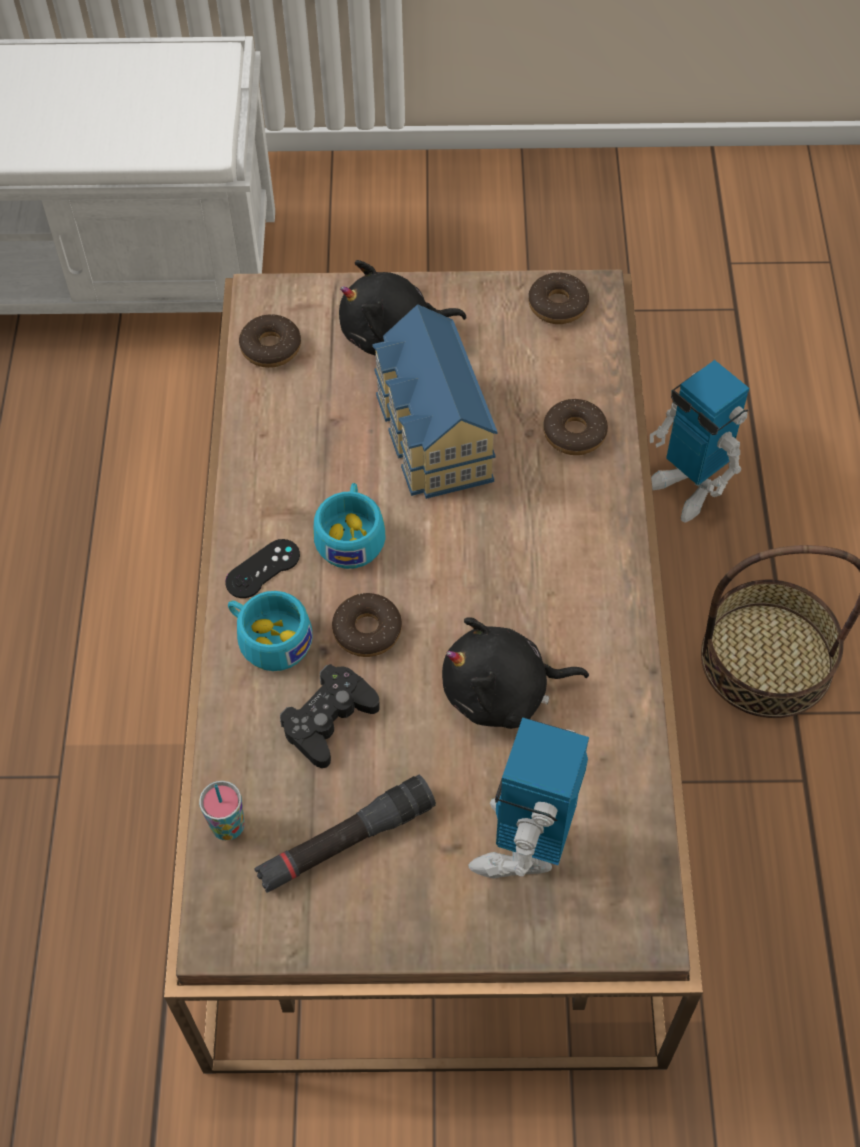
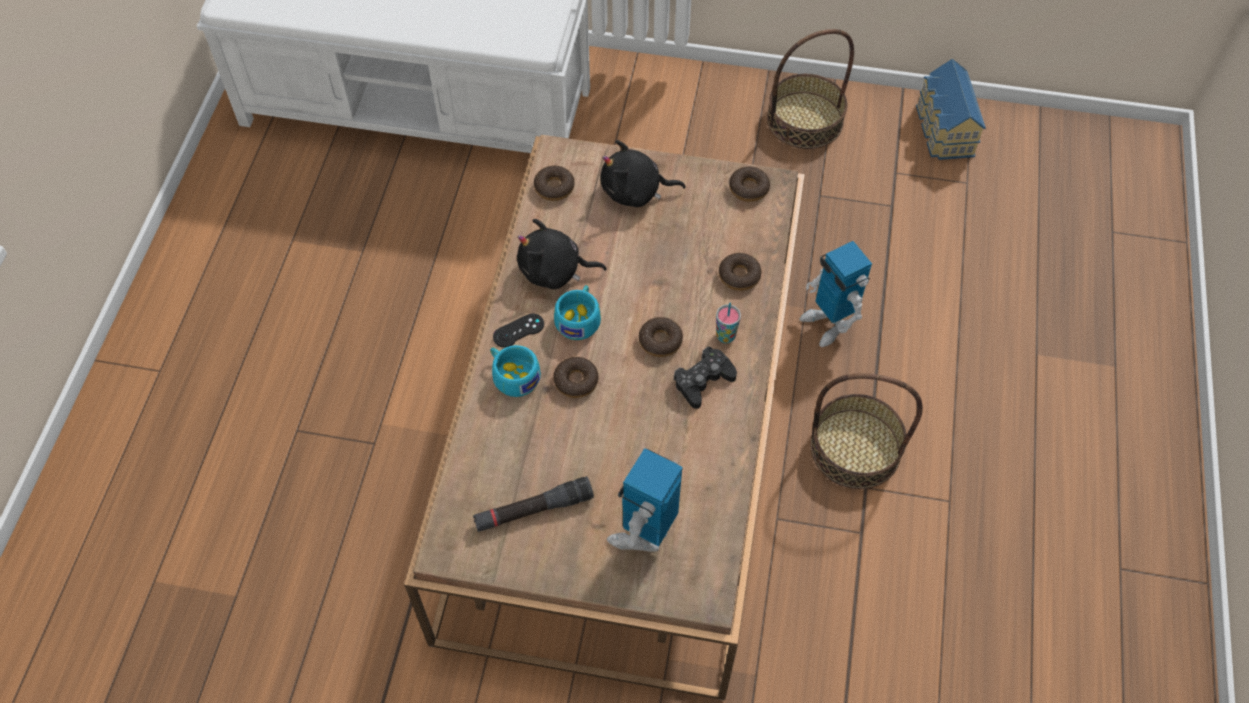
camera: 10 degrees right, 0 degrees up
(228, 827) = (463, 488): cup -> cup (725, 336)
(329, 720) = (539, 433): black game controller -> black game controller (703, 381)
(430, 437) = (644, 263): toy house -> toy house (943, 130)
(480, 549) = (660, 341): none -> donut
(502, 692) = (653, 435): black plush toy -> black plush toy (554, 271)
(588, 210) = (805, 120): none -> basket

